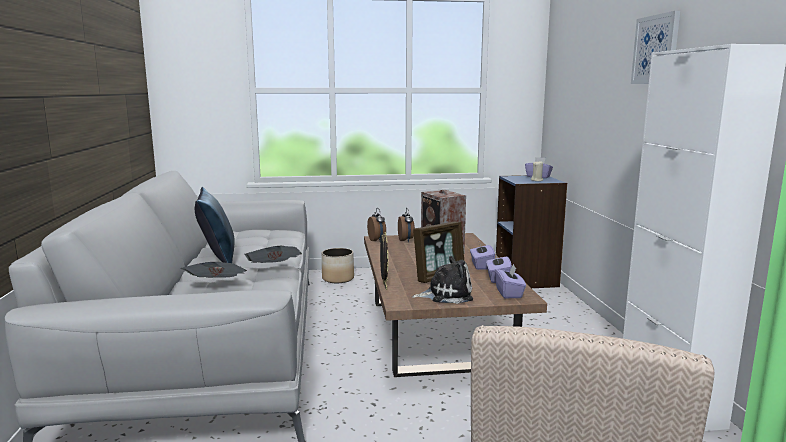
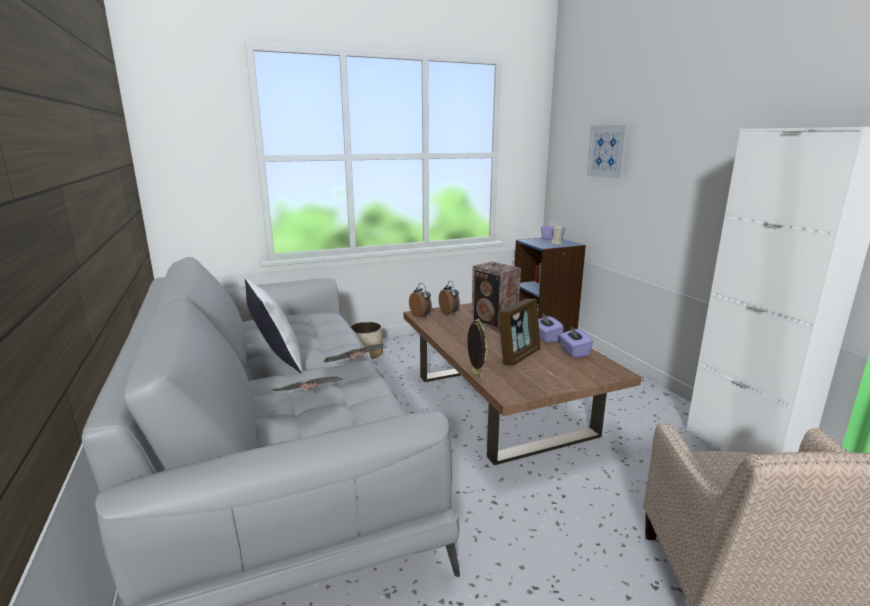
camera: 15 degrees left, 5 degrees up
(218, 259) = (276, 360): blue pillow -> white pillow
(446, 295) = (544, 378): plush toy -> none
(509, 293) = (599, 368): purple tissue box -> none
(656, 49) = (707, 122): picture -> picture (608, 151)

